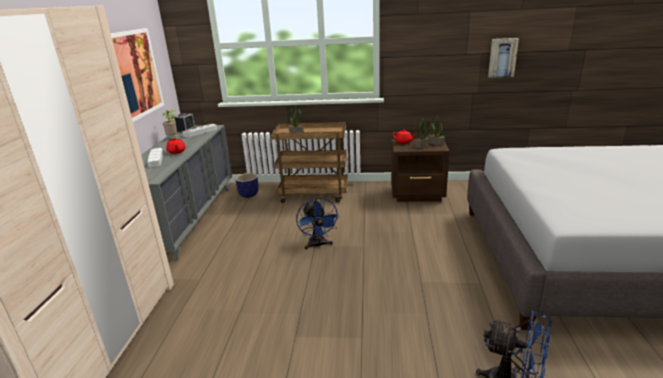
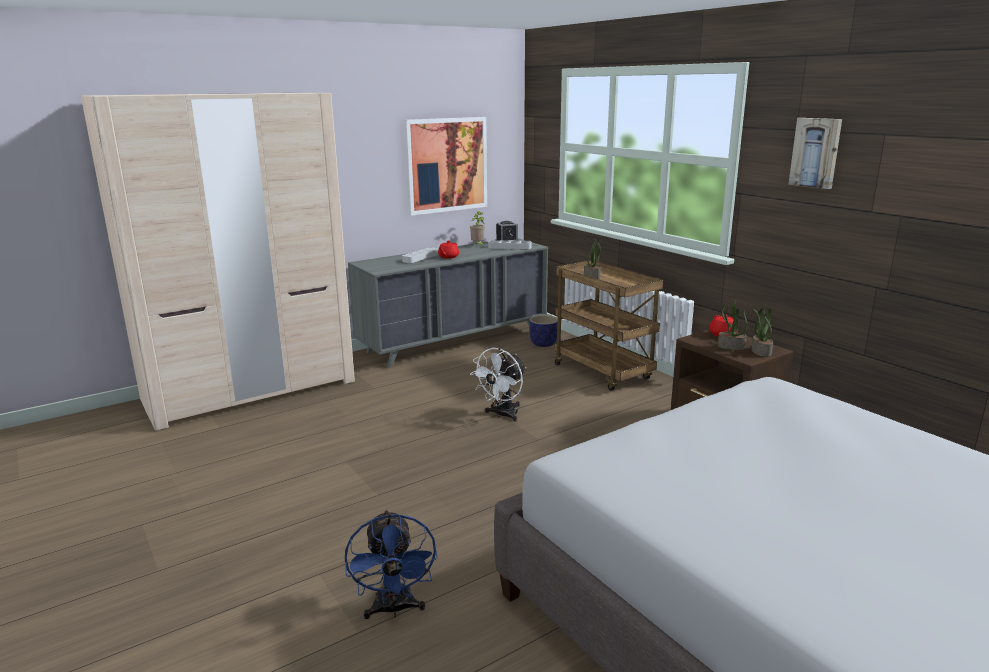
camera: 50 degrees right, 5 degrees down
(318, 245) = (502, 415): blue fan -> white fan
(502, 57) = (938, 231): picture -> picture (816, 152)

